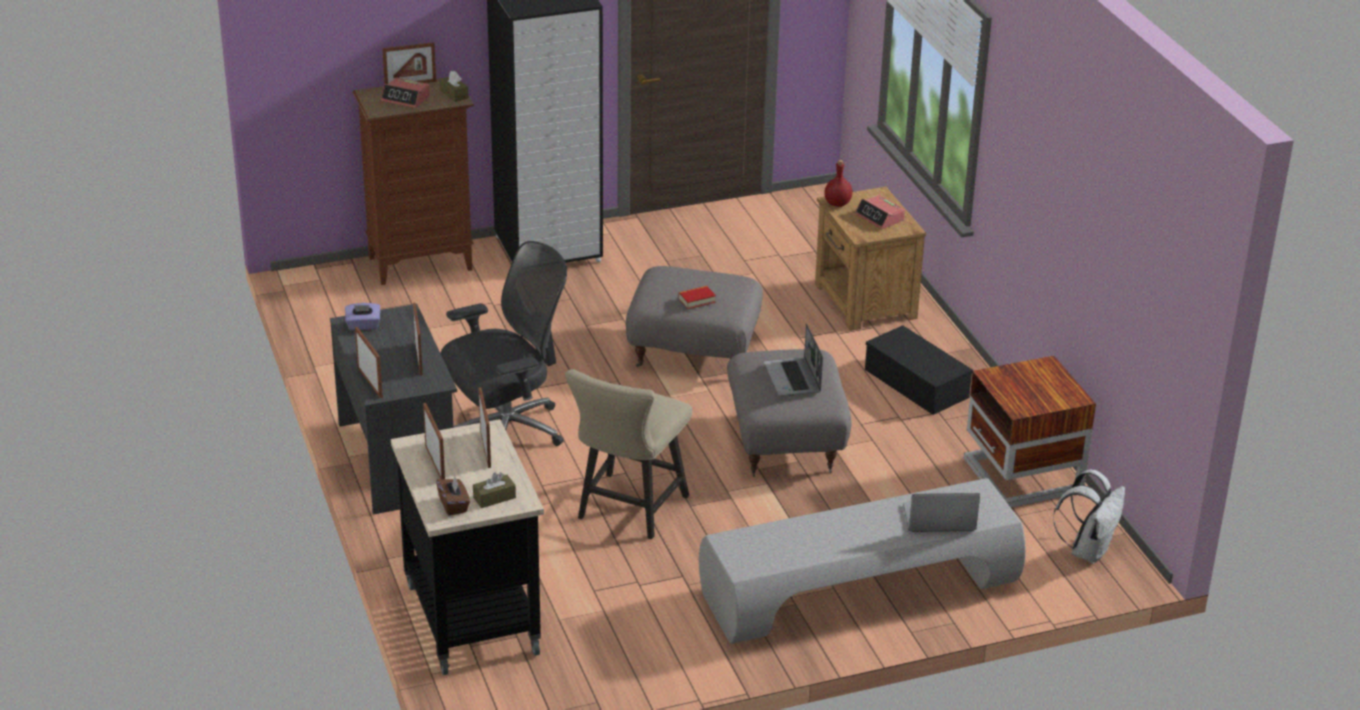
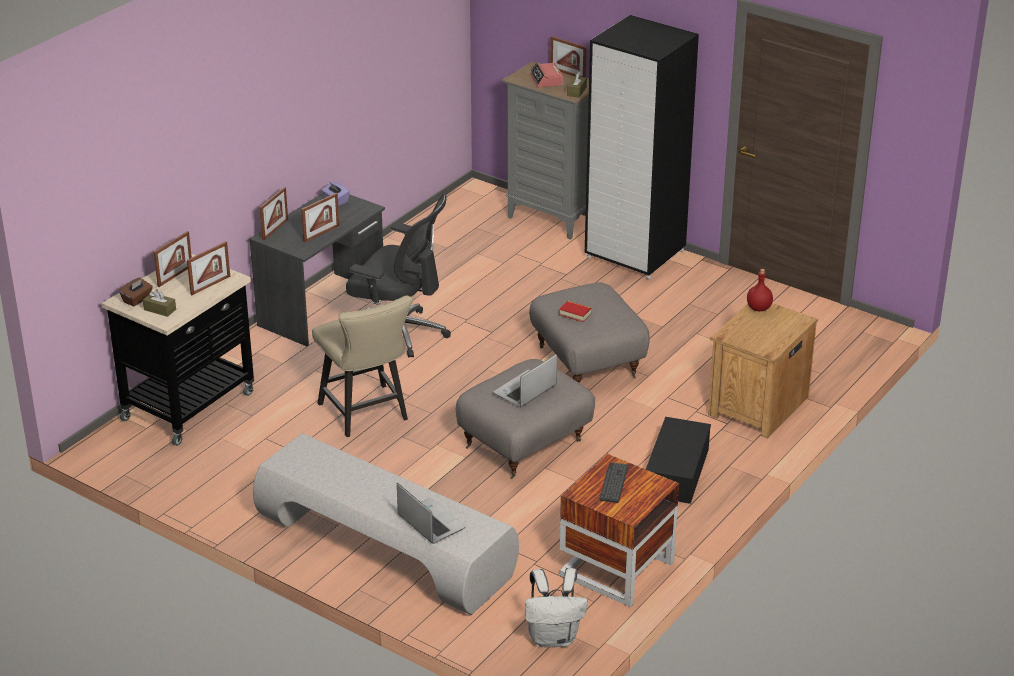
camera: 55 degrees right, 0 degrees up
(423, 264) = (551, 220): brown dresser -> grey dresser
(628, 511) = (367, 415): beige chair -> beige chair turned 105 degrees counterclockwise
(880, 217) = (765, 333): alarm clock -> none
(1021, 386) = (613, 483): none -> keyboard

